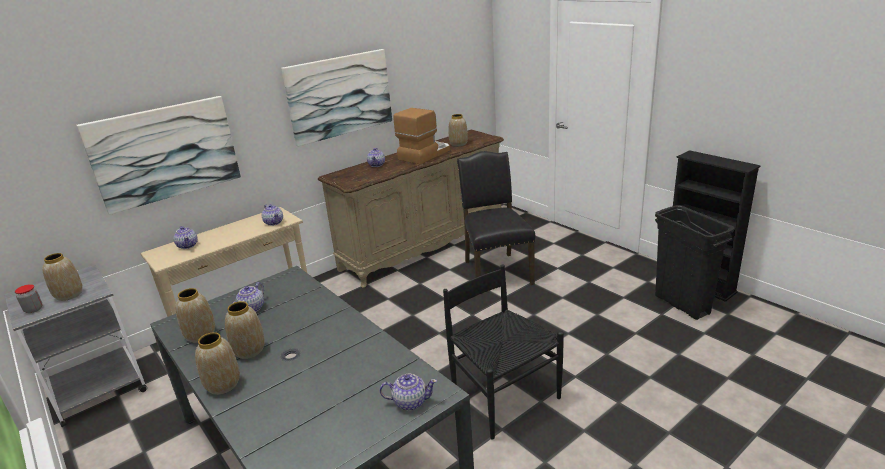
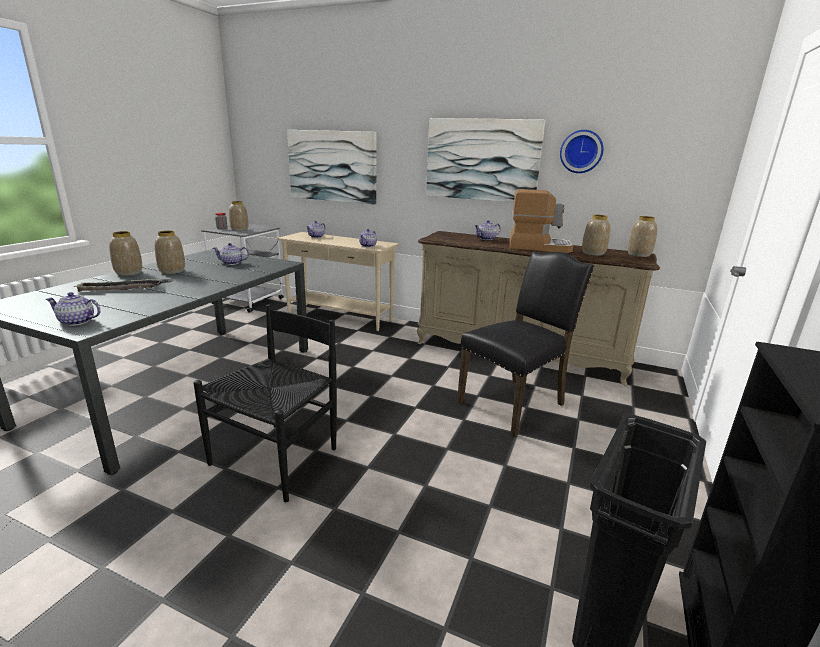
camera: 60 degrees right, 5 degrees down
(201, 335) = (195, 259): vase -> vase (639, 255)
(300, 384) = (120, 289): none -> tray
(409, 402) = (77, 322): teapot -> teapot turned 120 degrees clockwise
(412, 69) = (581, 151): none -> wall clock

